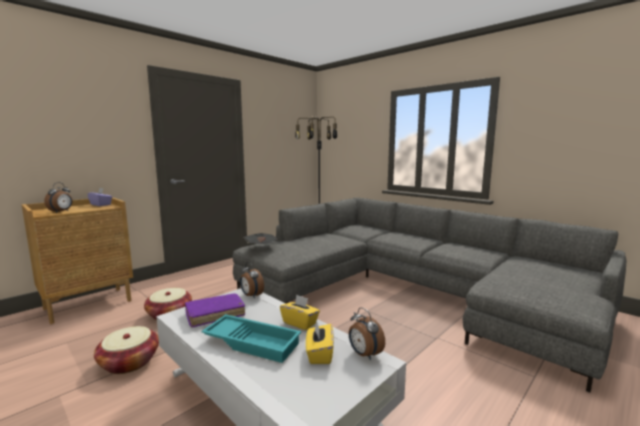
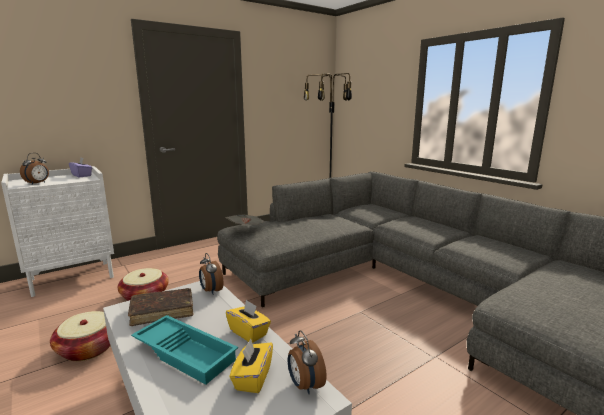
camera: 10 degrees right, 5 degrees up
(89, 304) = (73, 278): brown cabinet -> white cabinet
(215, 314) = (162, 312): purple book -> brown book

